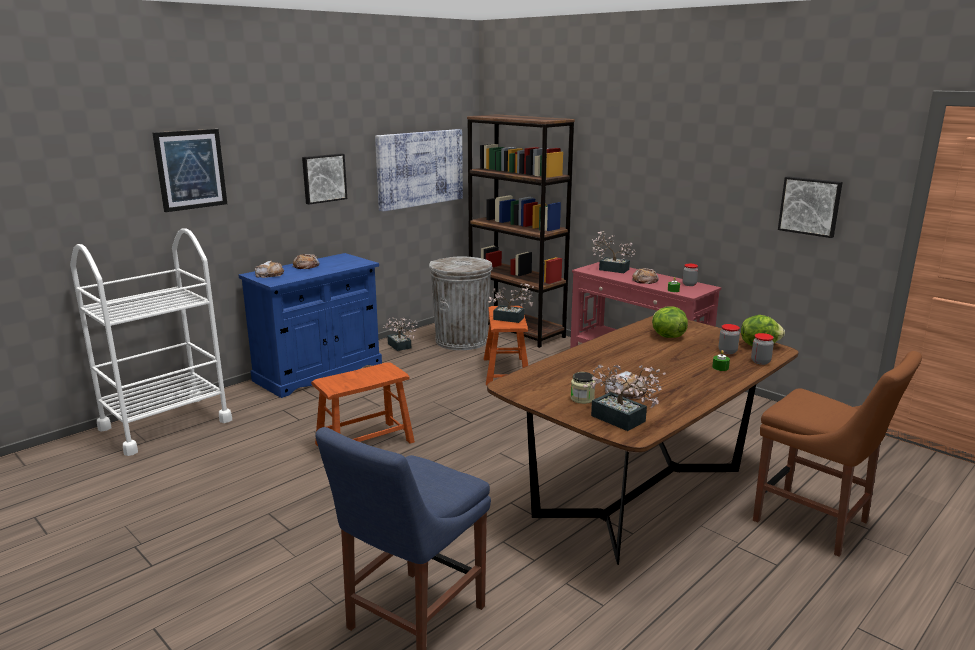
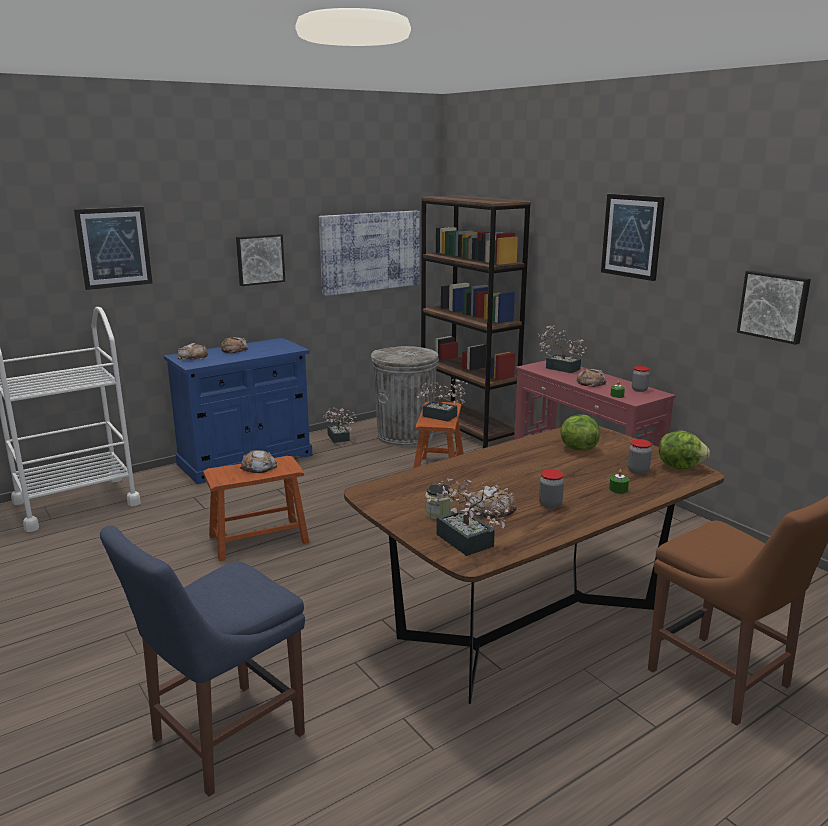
camera: 10 degrees right, 0 degrees up
(364, 374) = (258, 467): none -> bread
(676, 149) = (632, 236): none -> picture
(760, 362) = (670, 486): jar -> jar (550, 504)

